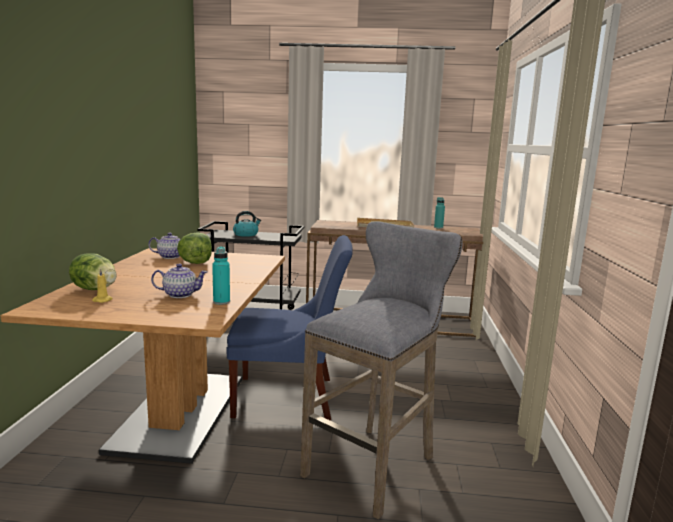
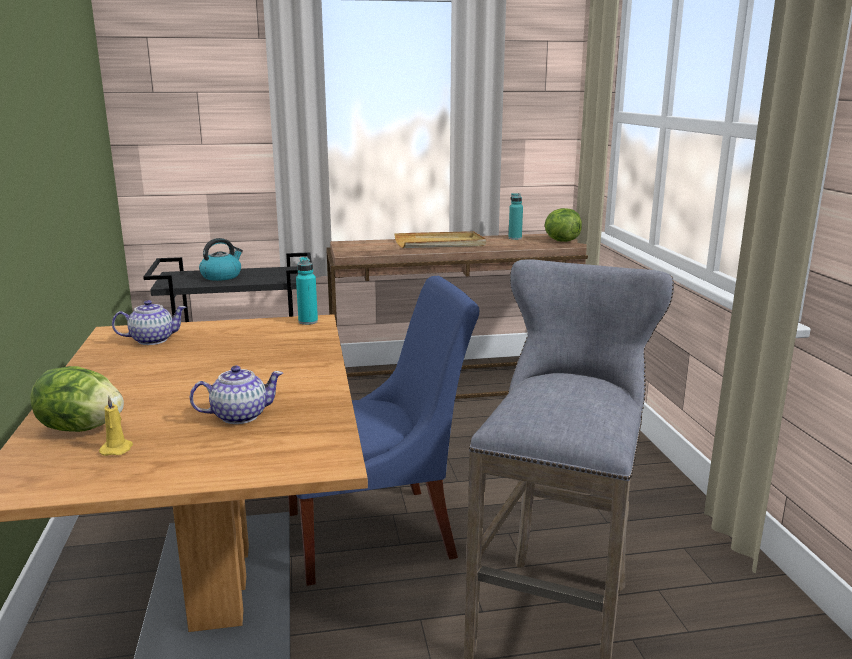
camera: 15 degrees left, 5 degrees up
(195, 263) = (206, 347): lettuce -> lettuce (560, 241)
(221, 302) = (320, 420): turquoise bottle -> turquoise bottle (308, 321)

